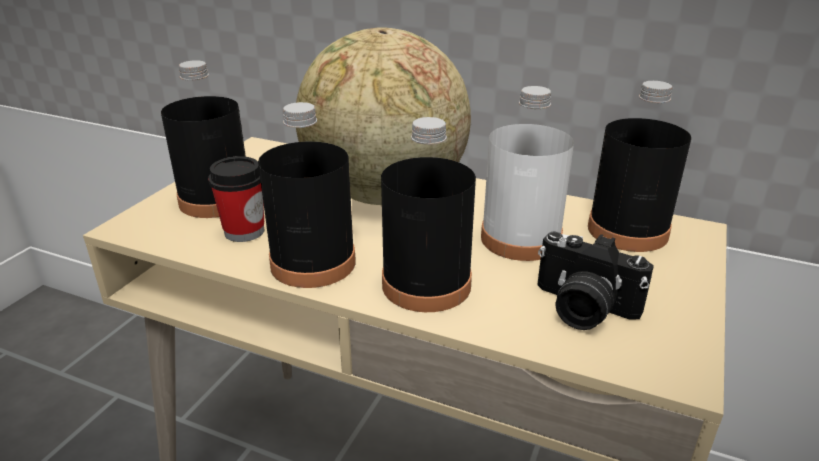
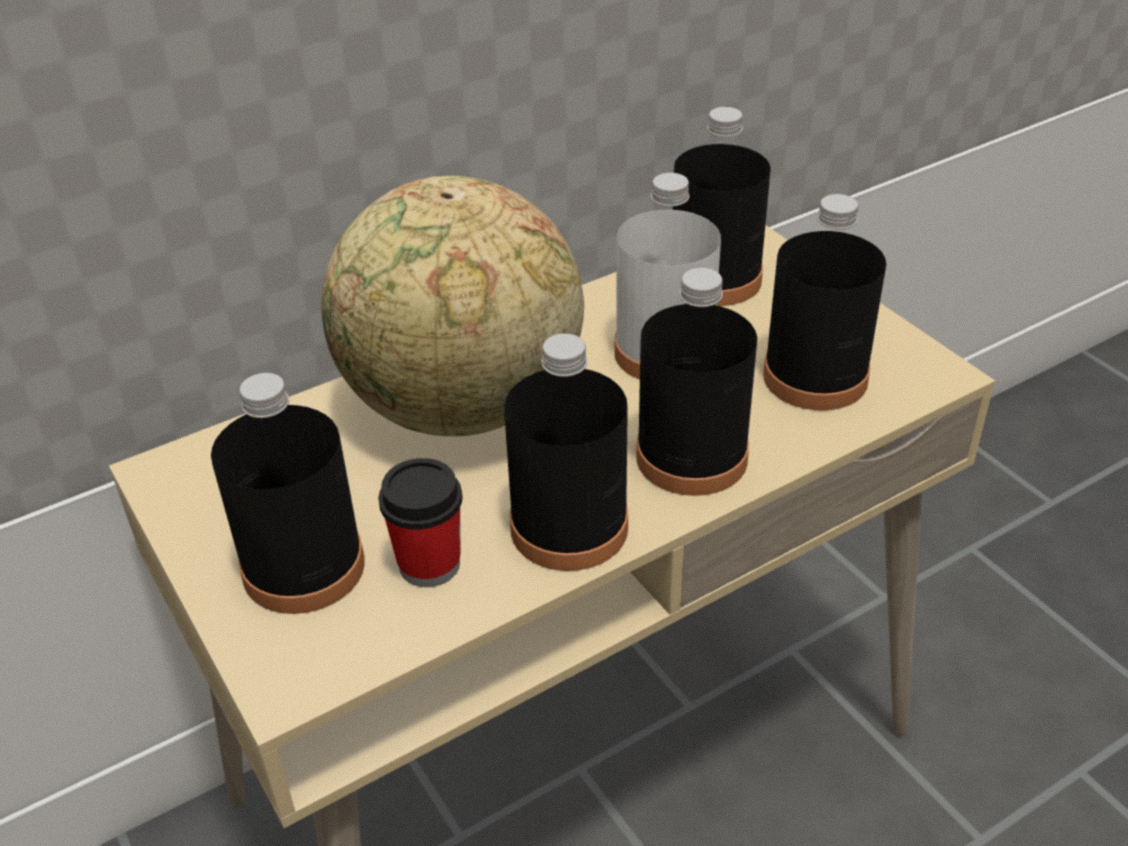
camera: 55 degrees left, 10 degrees up
(581, 308) = (815, 377): camera -> black bottle

